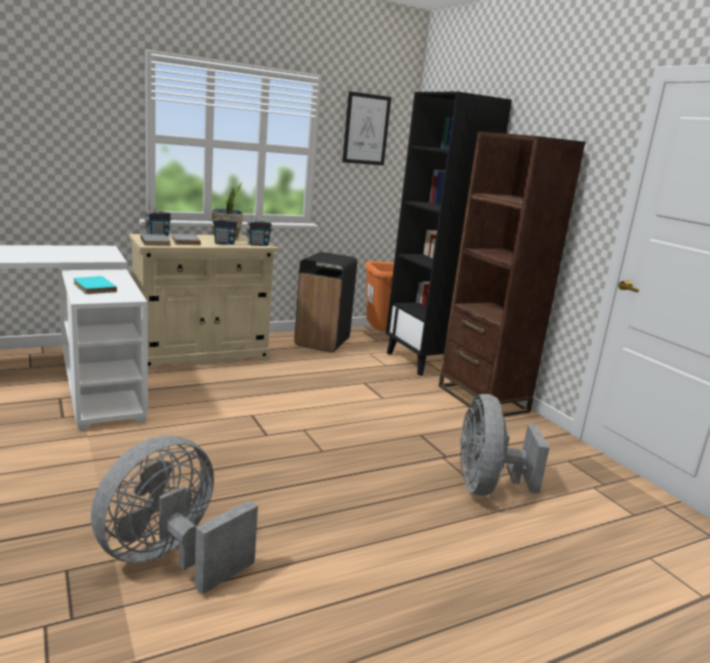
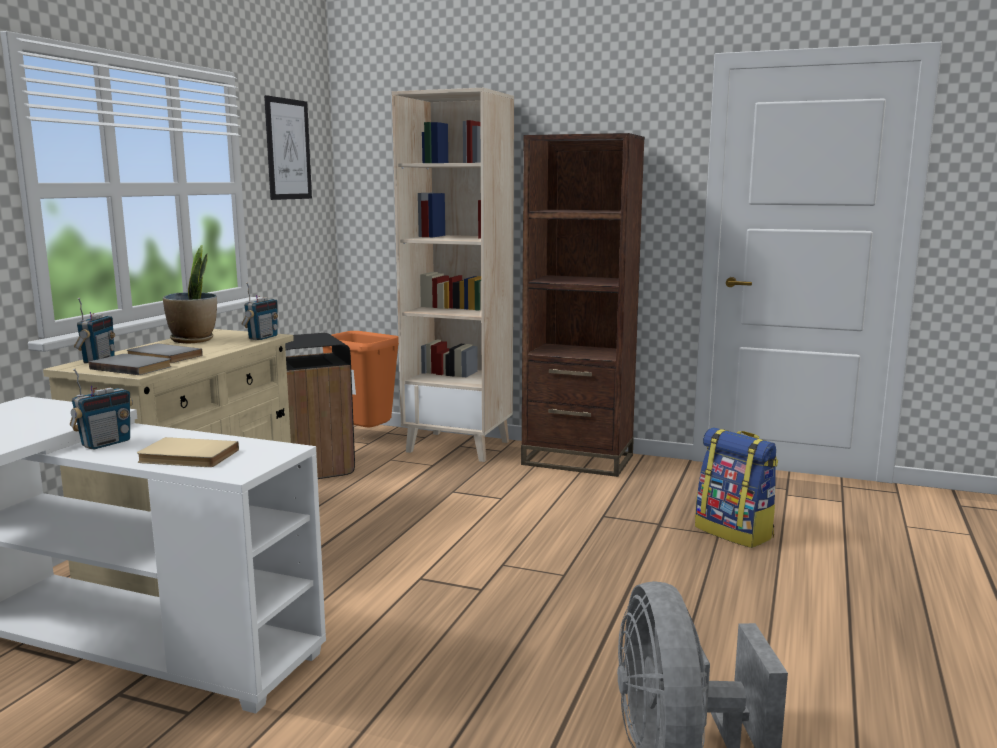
camera: 40 degrees left, 5 degrees down
(92, 287) = (187, 457): turquoise book -> beige book
(224, 243) = (220, 346): radio -> radio (106, 443)
(424, 362) = (459, 446): black bookcase -> beige bookcase
(486, 486) = (735, 532): grey fan -> backpack

